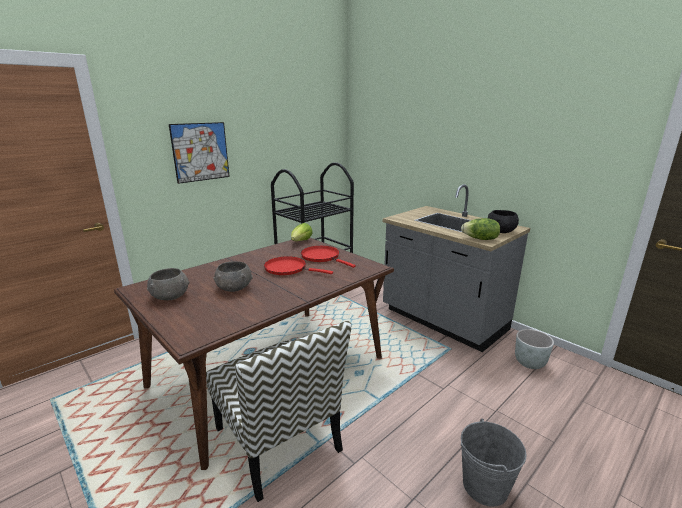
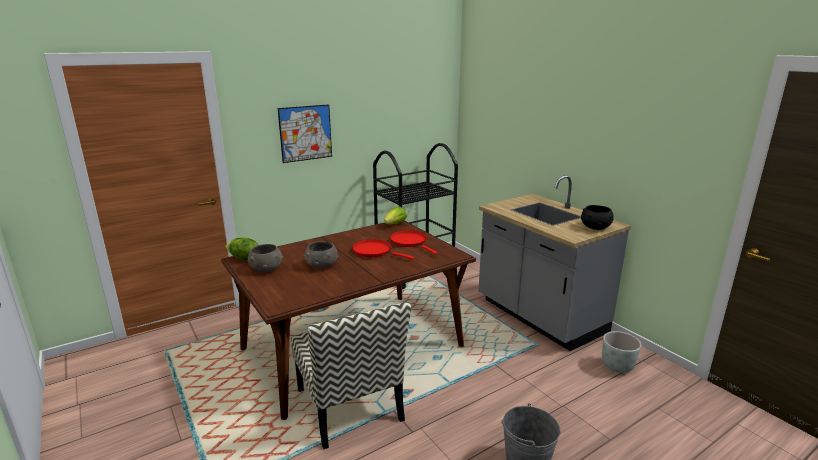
camera: 10 degrees right, 0 degrees up
(480, 239) = (568, 234): lettuce -> lettuce (244, 258)

